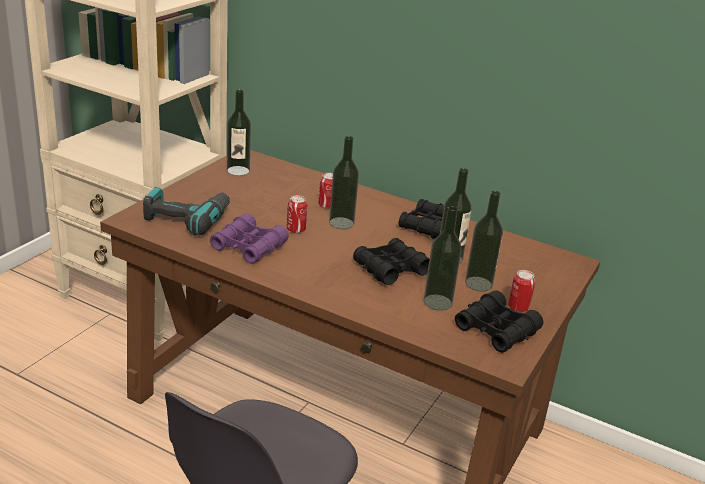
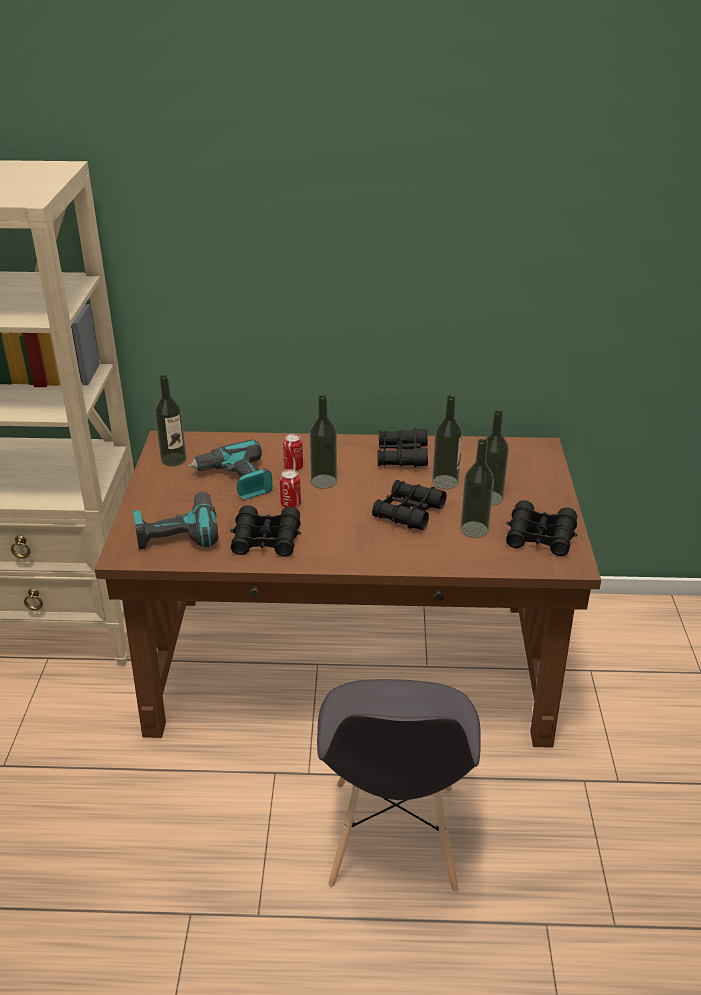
camera: 25 degrees left, 5 degrees up
(248, 247) = (266, 539): purple binoculars -> black binoculars
(270, 199) = (236, 480): none -> power drill
(518, 307) = (538, 508): can -> none

